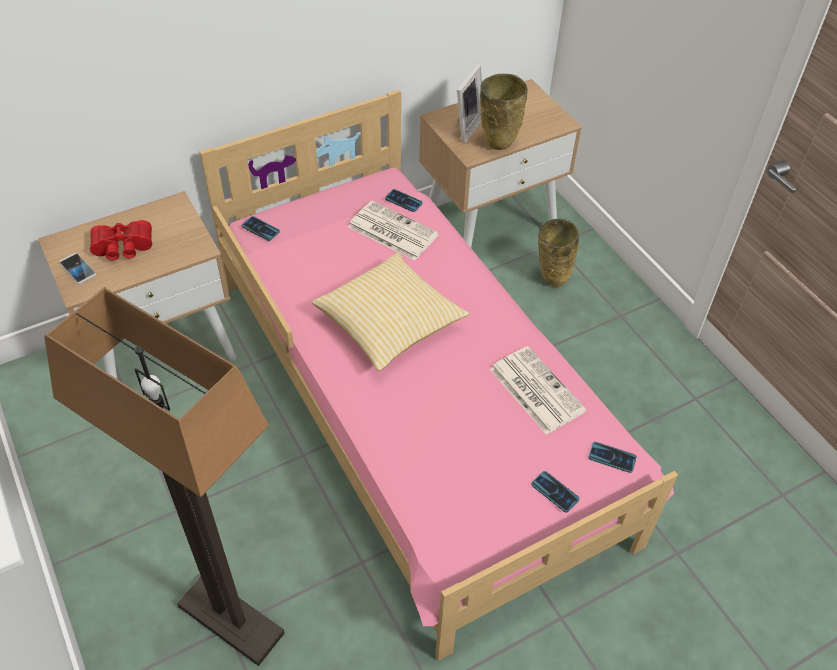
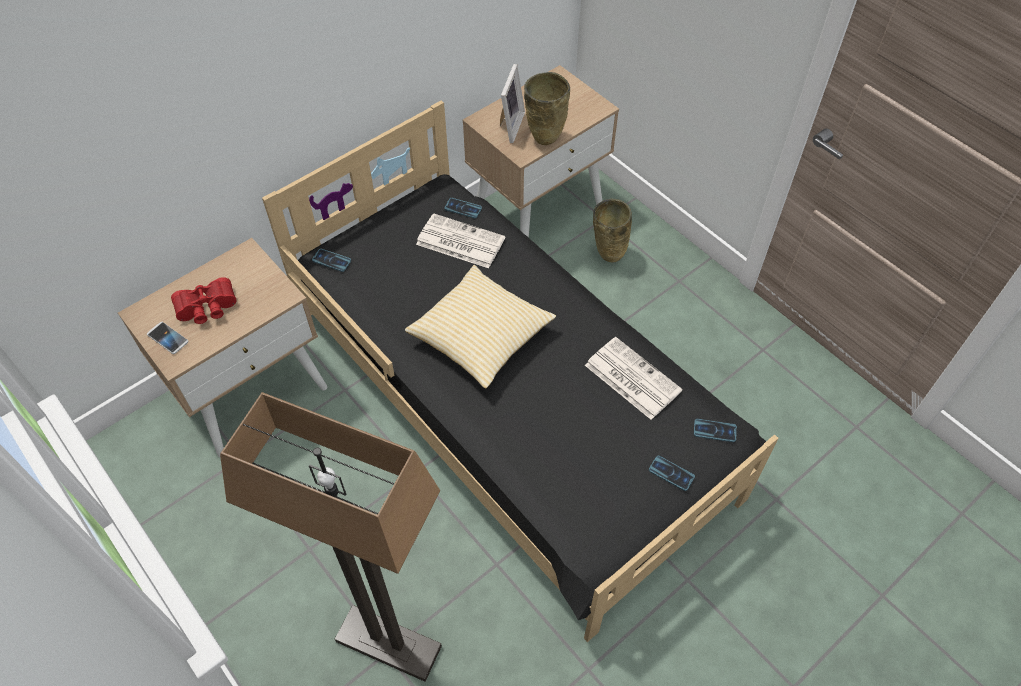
camera: 10 degrees left, 5 degrees up
(418, 405) = (512, 403): pink bed -> black bed

